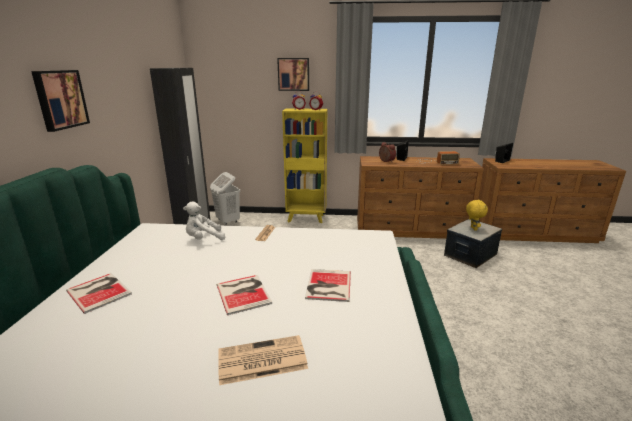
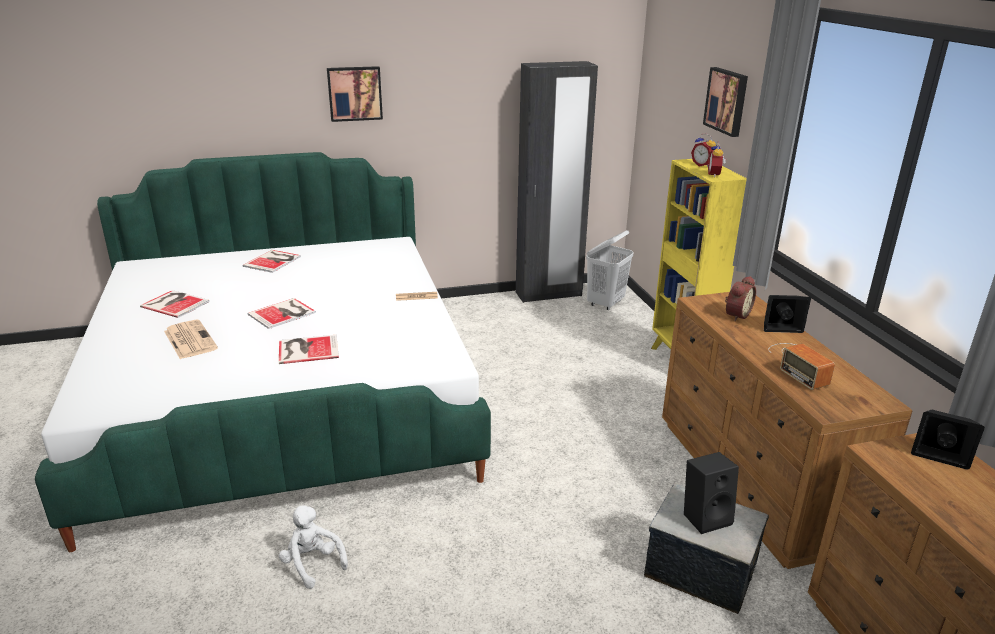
camera: 70 degrees right, 5 degrees up
(137, 375) = (175, 303): none -> book
(204, 239) = (386, 271): white plush toy -> white plush toy (312, 564)
(473, 228) = (706, 517): yellow plush toy -> black speaker

